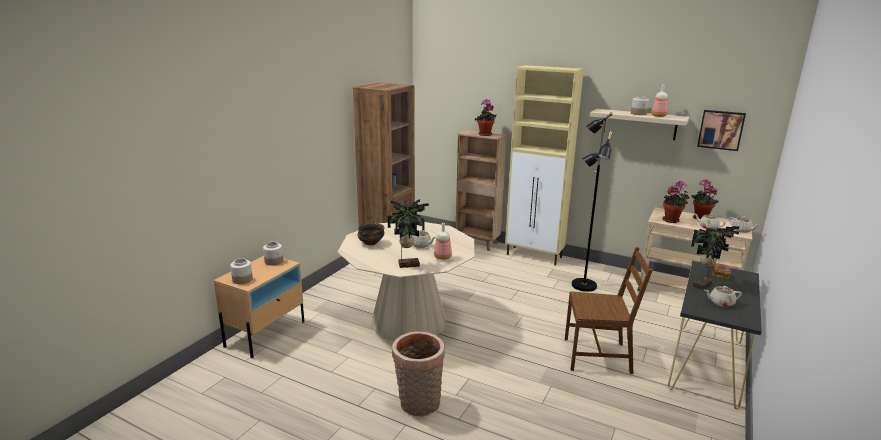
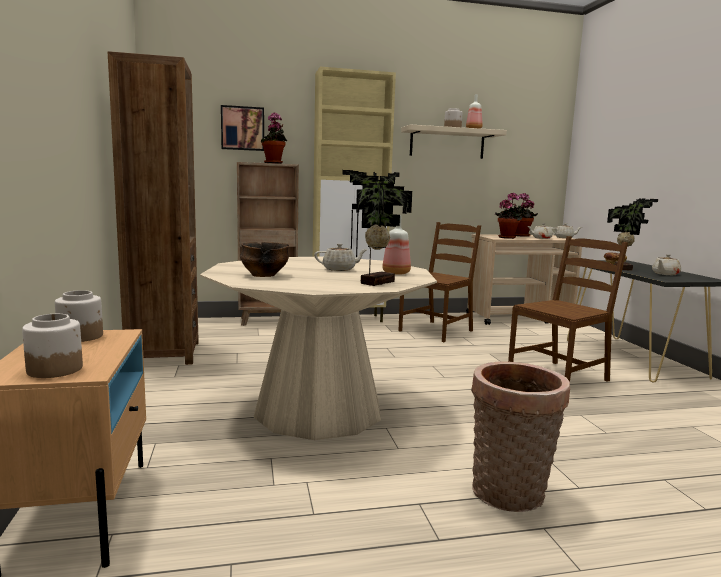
camera: 40 degrees left, 10 degrees down
(583, 285) = (436, 331): black floor lamp -> brown chair
(721, 129) = (521, 144): picture -> picture (242, 128)

